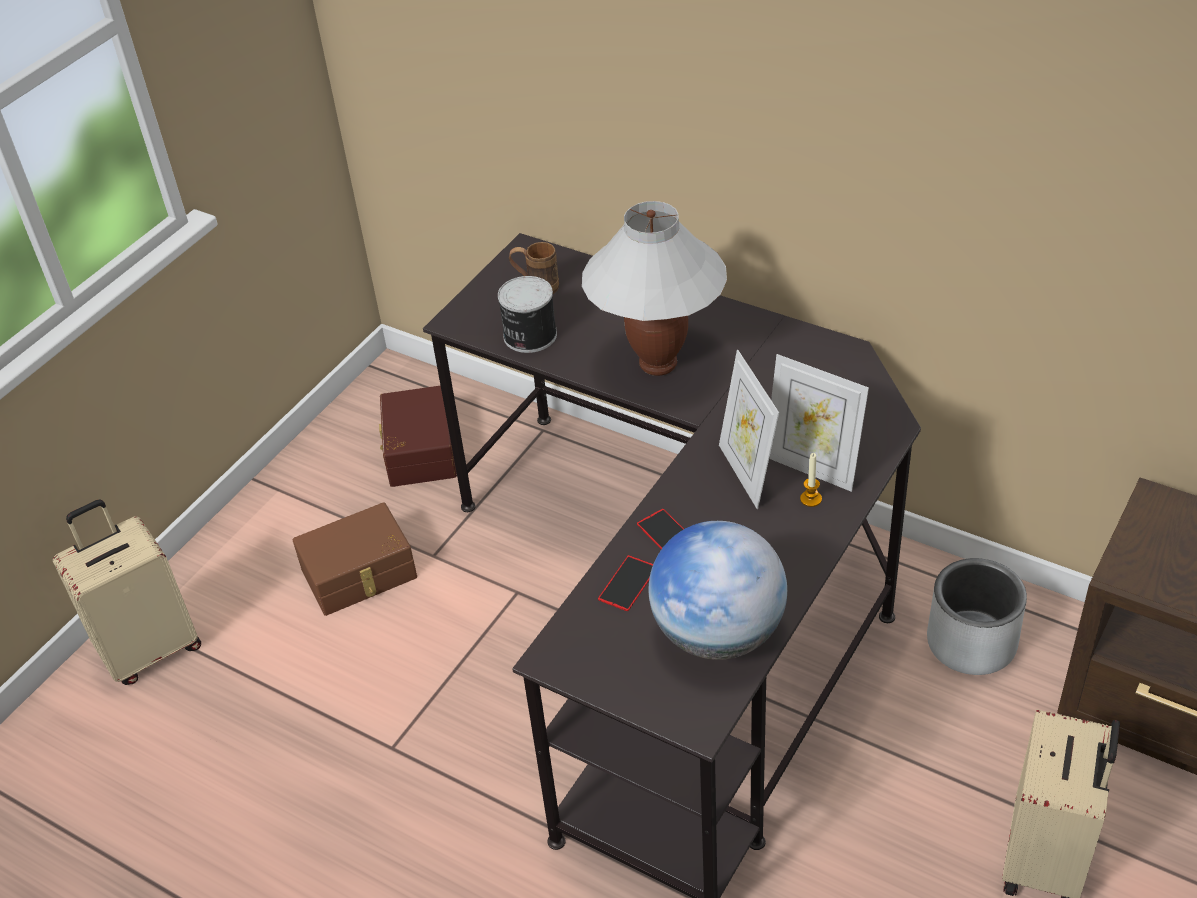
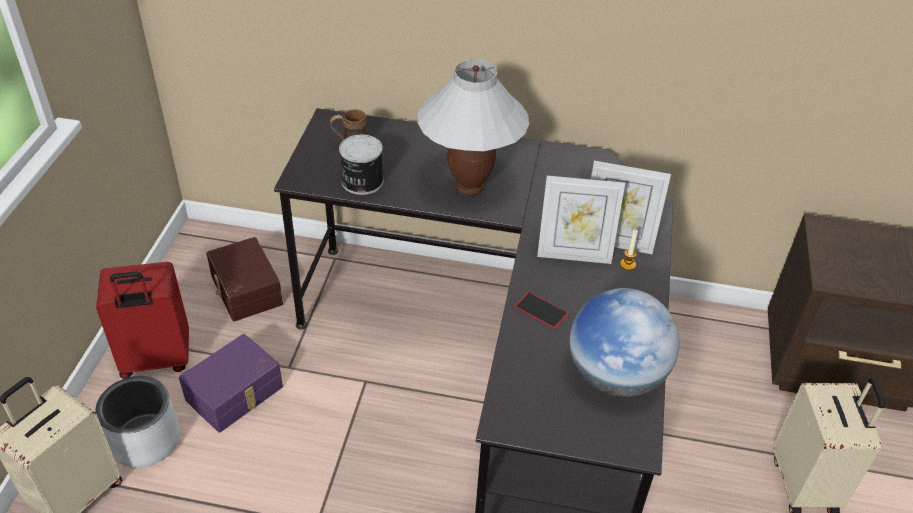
camera: 25 degrees left, 0 degrees up
(287, 516) = (156, 360): none -> red suitcase
(360, 575) = (236, 394): brown storage box -> purple storage box
(628, 583) = (531, 352): phone -> none
(747, 473) = (574, 254): picture frame -> picture frame turned 45 degrees counterclockwise
(971, 642) = (692, 348): grey planter -> grey planter (145, 440)

